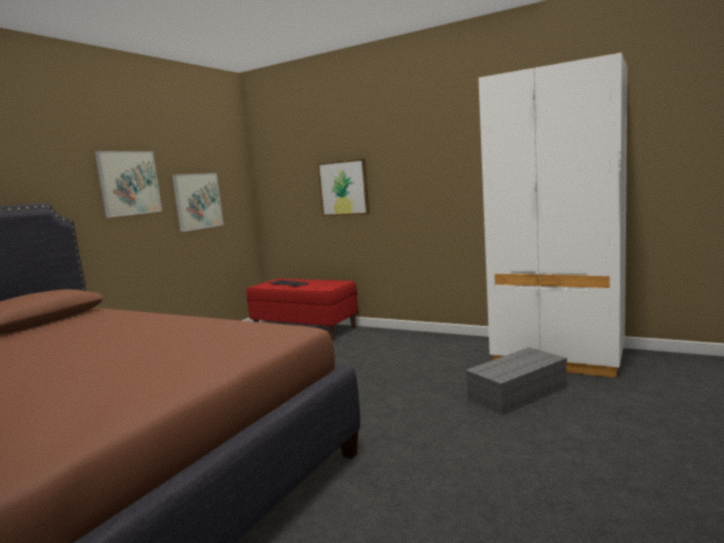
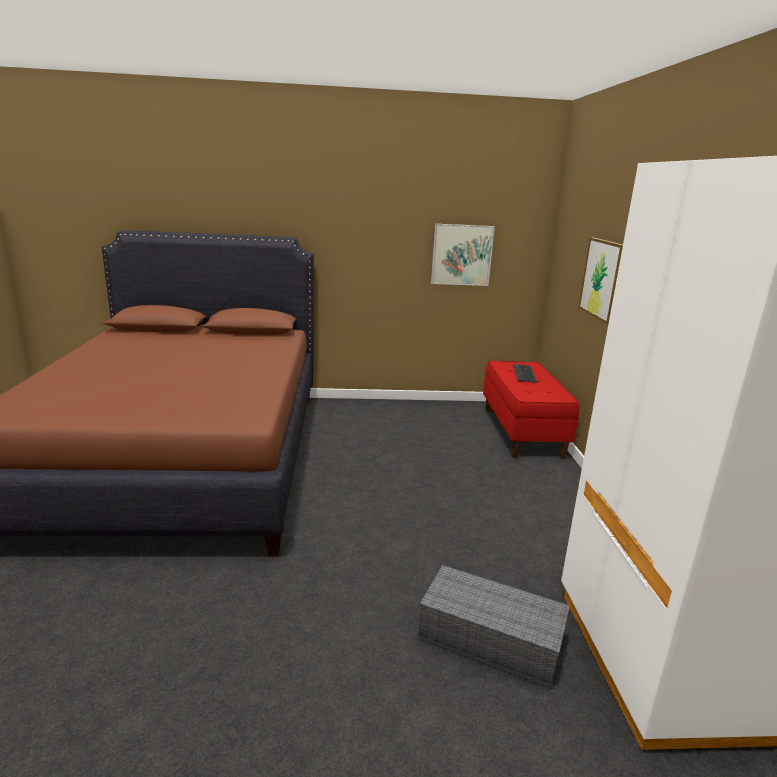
camera: 55 degrees right, 10 degrees up
(129, 183) = (382, 227): picture -> none

